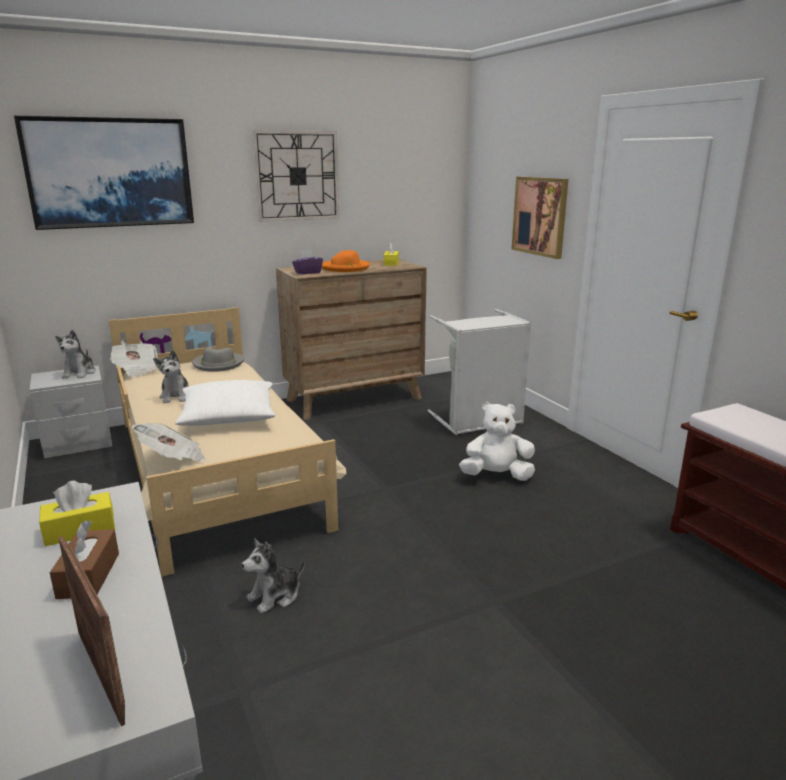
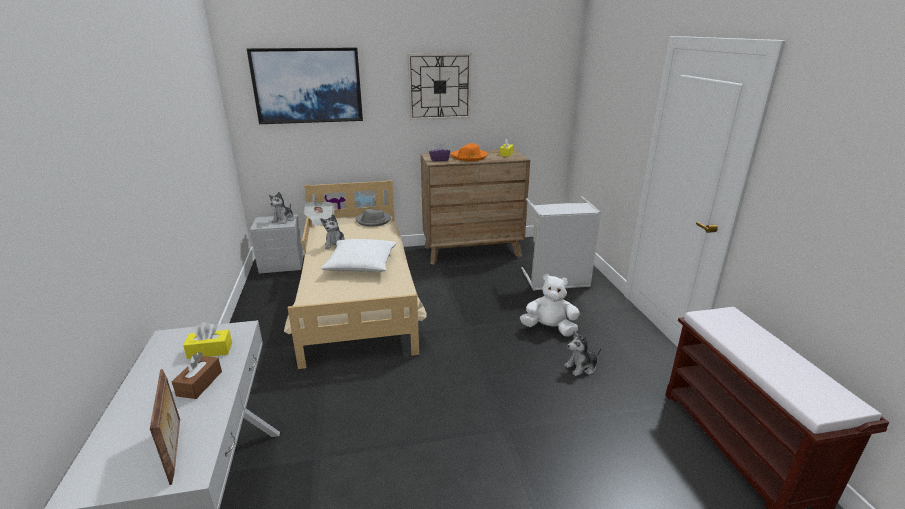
camera: 15 degrees right, 5 degrees up
(173, 458) = (313, 293): newspaper -> none
(275, 596) = (360, 396): plush toy -> plush toy (581, 367)
(540, 216) = (621, 127): picture -> none

